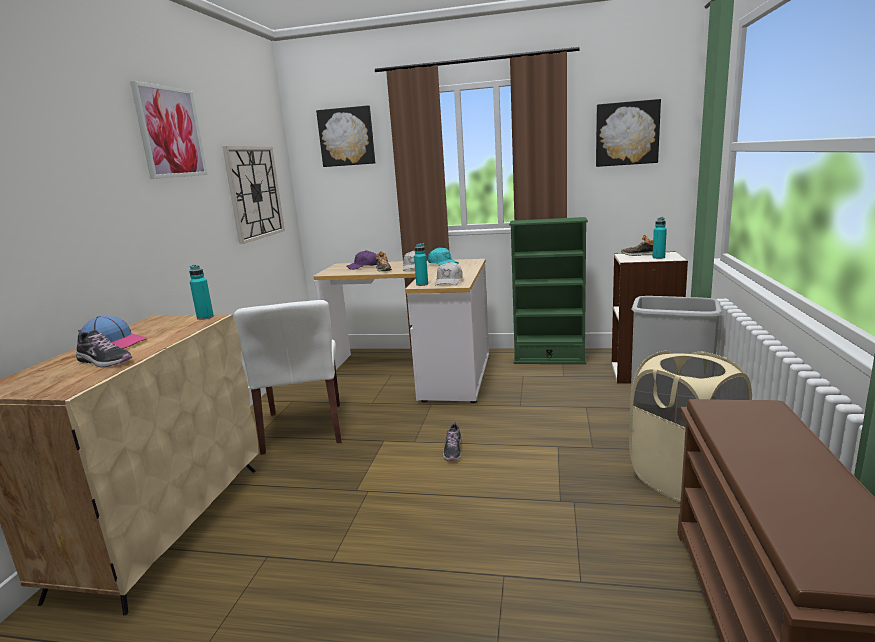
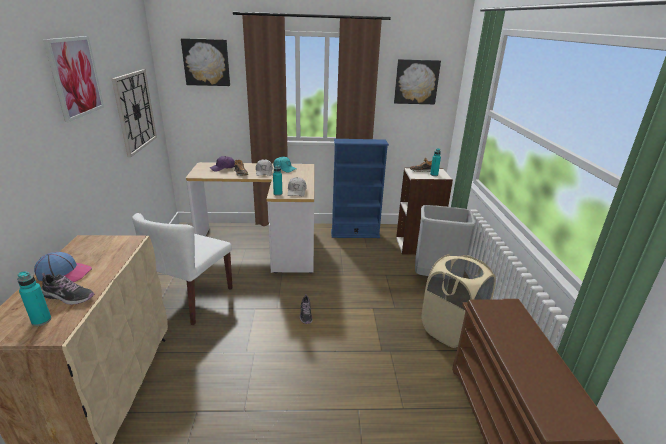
camera: 15 degrees left, 10 degrees up
(205, 317) = (127, 239): turquoise bottle -> turquoise bottle (41, 320)
(304, 428) = (191, 299): white chair -> white chair turned 45 degrees clockwise
(549, 359) = (355, 234): green bookcase -> blue bookcase

